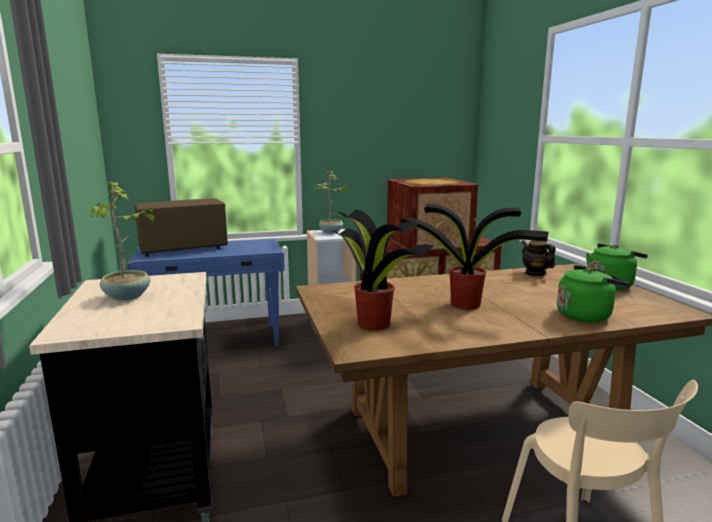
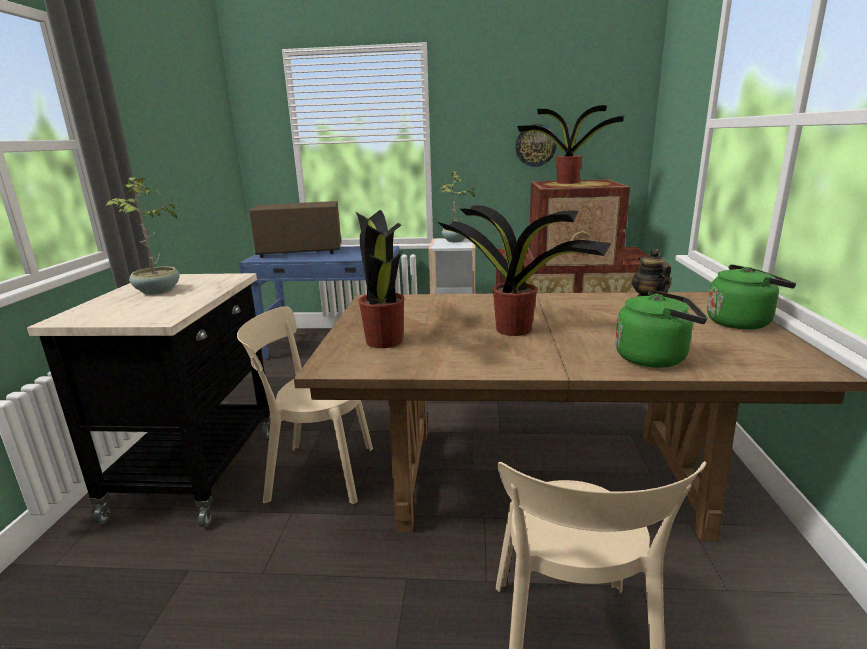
camera: 20 degrees right, 5 degrees up
(283, 460) = (315, 472): none -> beige chair
(390, 149) = (535, 145): none -> wall clock
(421, 180) = (566, 182): none -> potted plant

